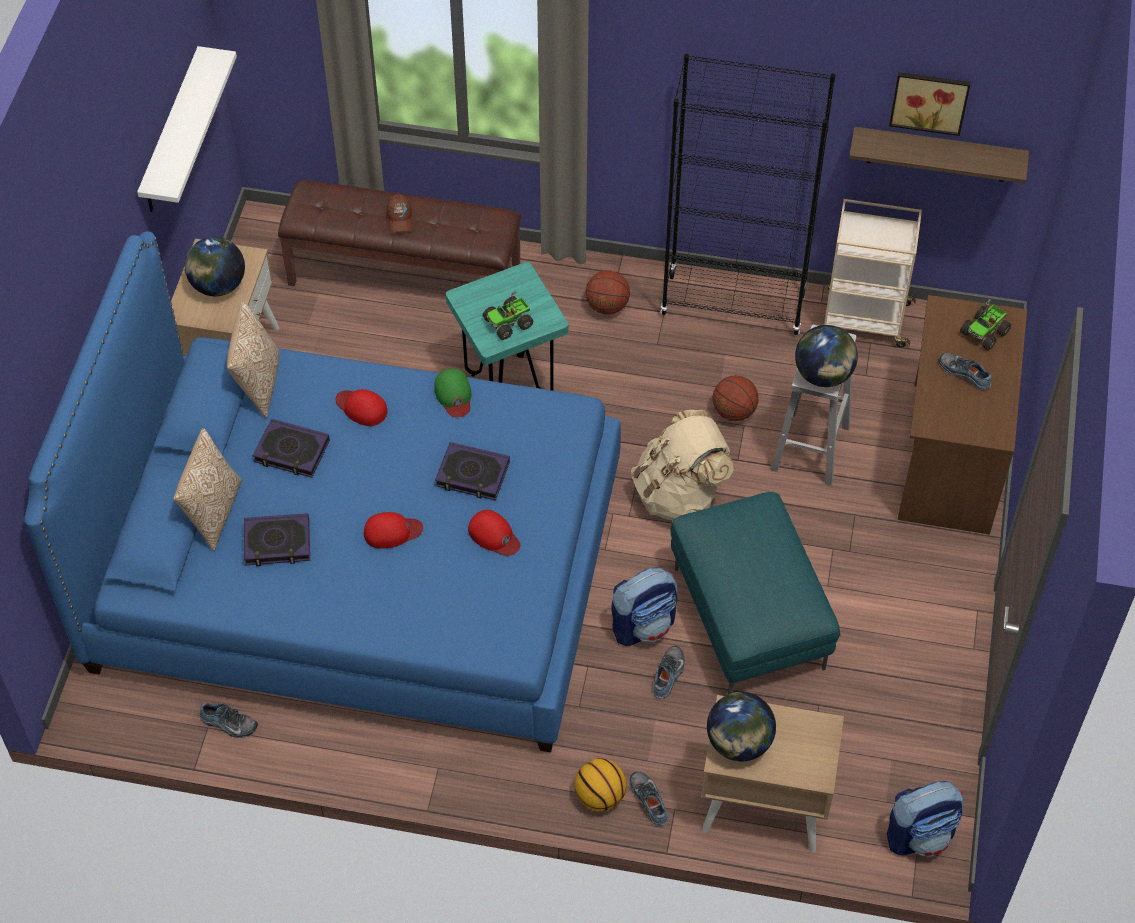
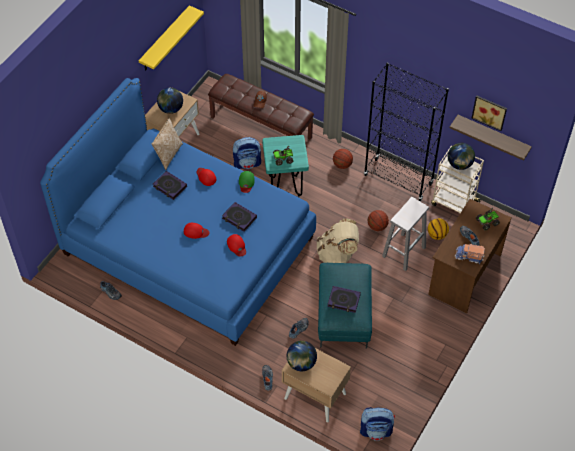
camera: 20 degrees right, 0 degrees up
(171, 134) = (165, 39): white shelf -> yellow shelf
(213, 513) = (128, 202): pillow -> none
(277, 543) = (148, 222): book -> book (343, 301)
(600, 796) = (247, 370): basketball -> basketball (437, 235)
(644, 625) = (297, 305): backpack -> backpack (247, 163)
(823, 375) = (406, 220): globe -> globe (459, 164)
(981, 412) = (469, 256): none -> toy truck

